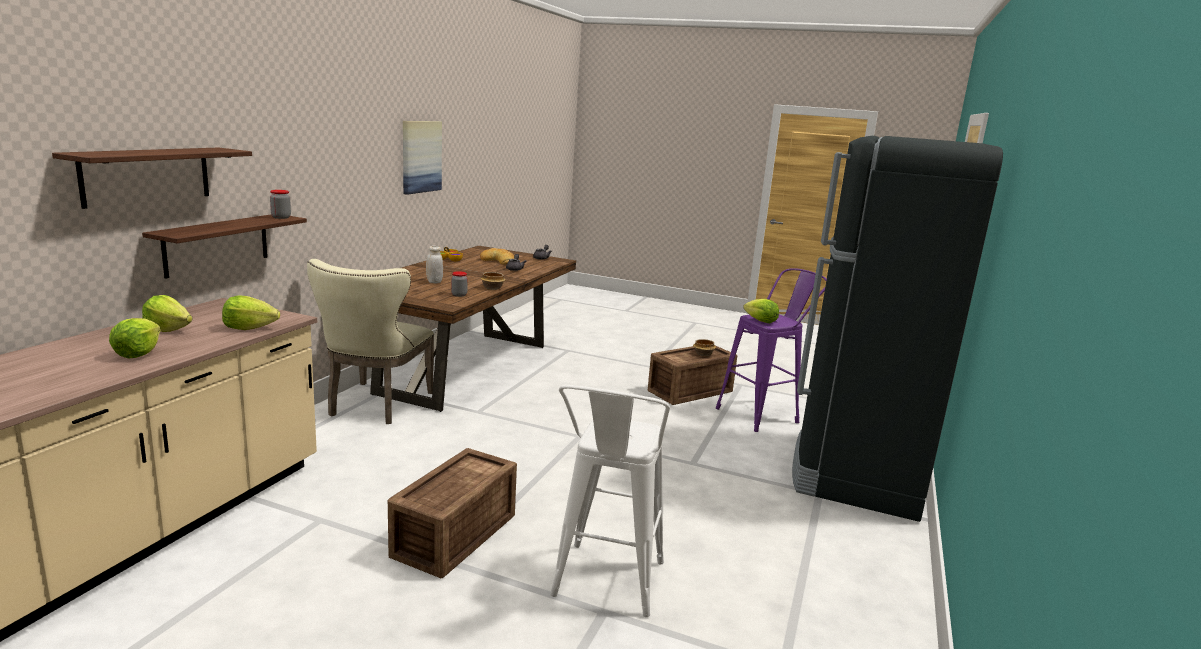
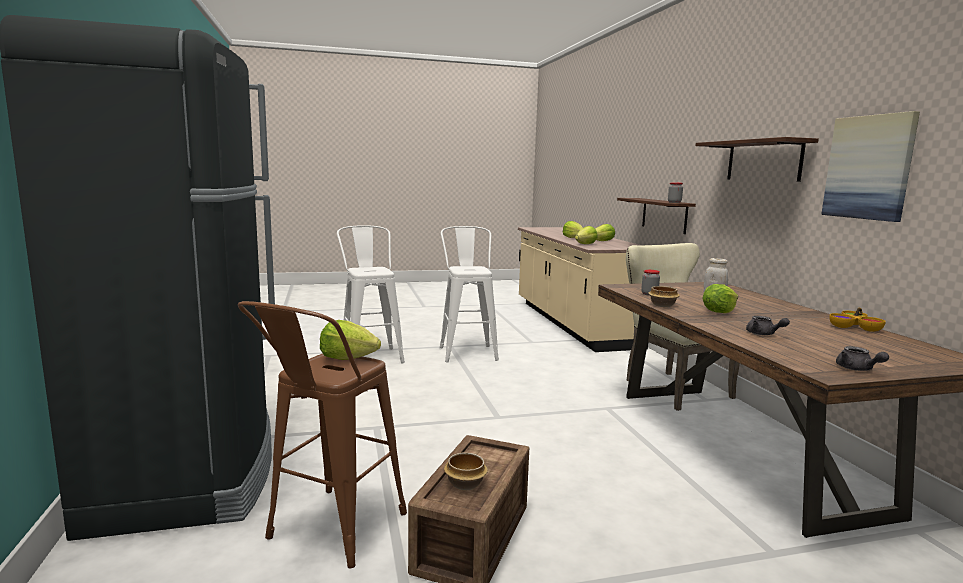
camera: 145 degrees right, 5 degrees down
(147, 175) = (646, 168): shelf -> shelf (763, 161)
(452, 536) = (467, 351): crate -> white stool
(478, 278) = (718, 312): none -> lettuce
(498, 261) = (832, 342): bread -> none
(763, 414) = (328, 534): purple stool -> brown stool

